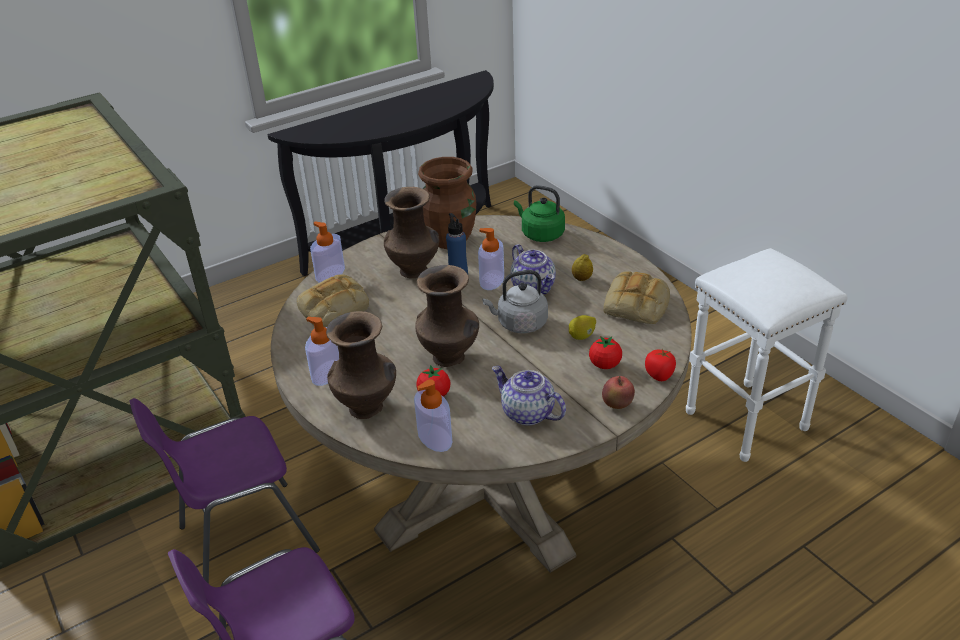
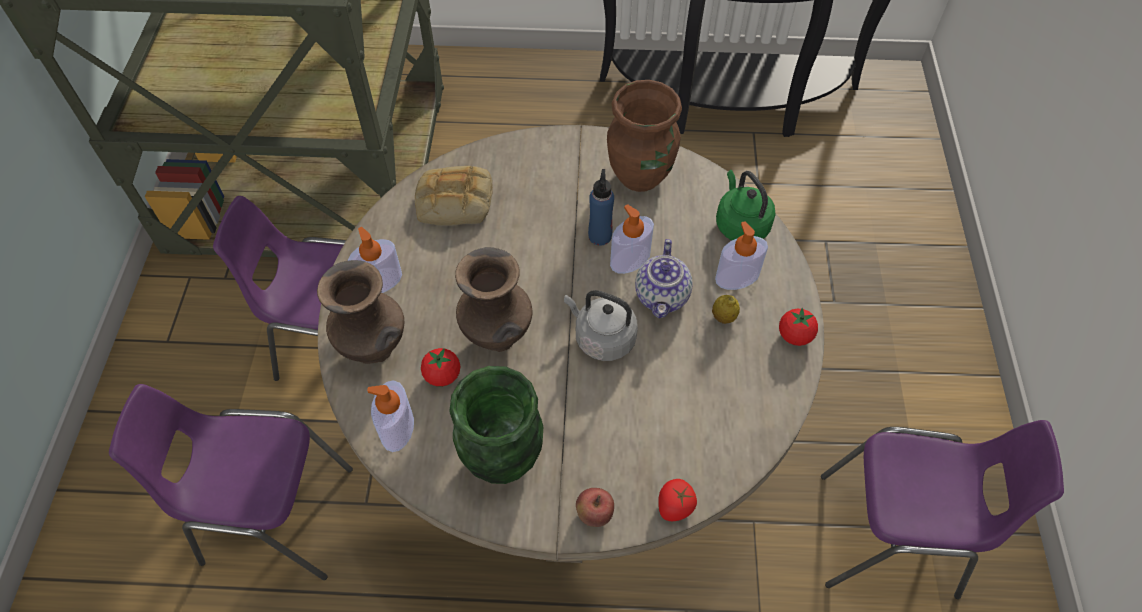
camera: 35 degrees right, 20 degrees up
(330, 274) = (489, 153): soap dispenser -> soap dispenser (737, 277)
(415, 271) = (568, 198): brown vase -> none
(527, 413) = (501, 460): teapot -> green vase
(582, 336) = (647, 398): lemon -> none
(604, 365) = (633, 453): tomato -> tomato (794, 336)
(637, 305) = (746, 394): bread -> none
(749, 420) = (892, 538): white stool -> purple chair

